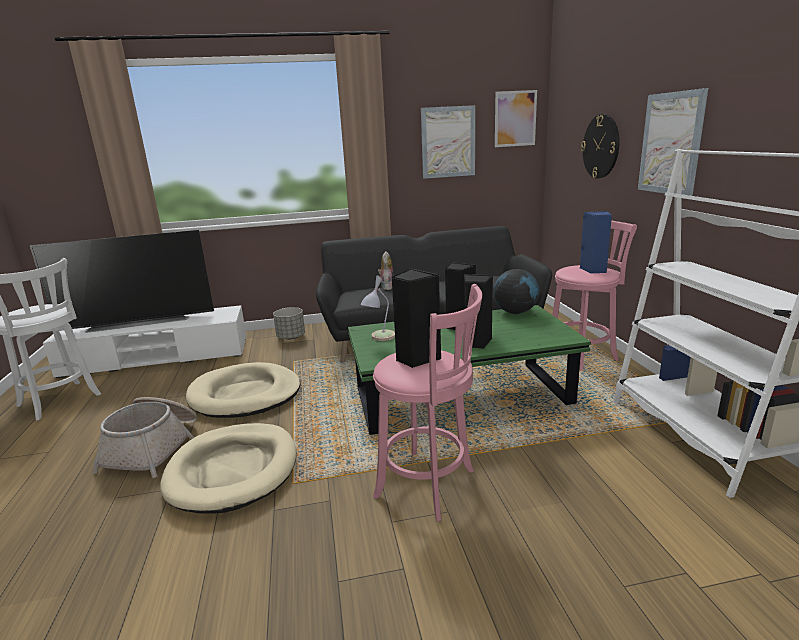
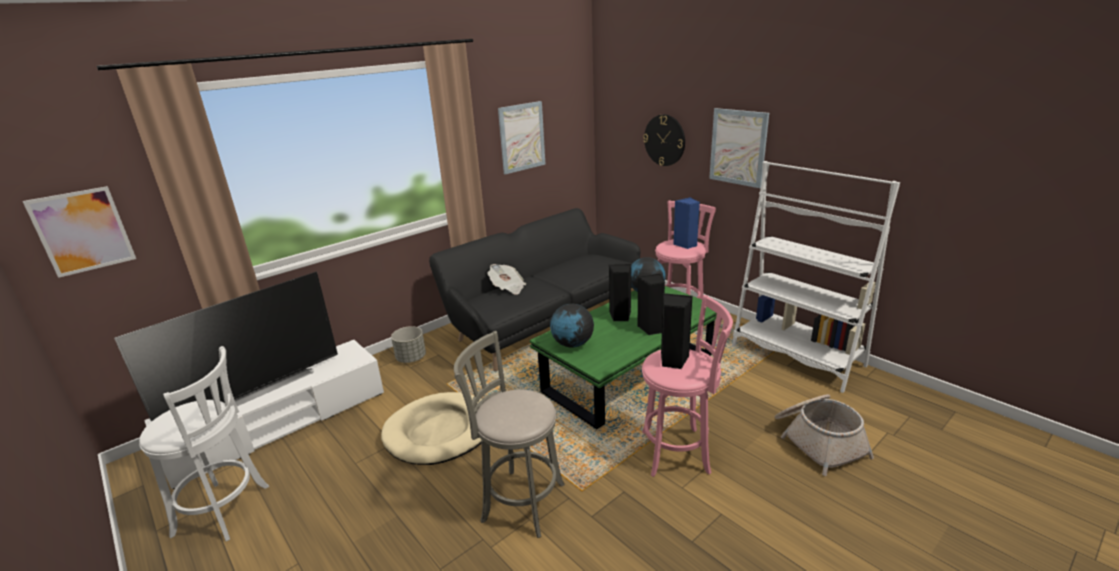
camera: 30 degrees left, 5 degrees up
(154, 448) = (416, 513): basket -> basket (817, 441)
(233, 470) = (519, 501): beige dog bed -> grey stool
(379, 338) = (572, 344): table lamp -> globe
(387, 287) = (507, 288): plush toy -> newspaper
(515, 118) = (571, 109): picture -> picture (83, 231)

